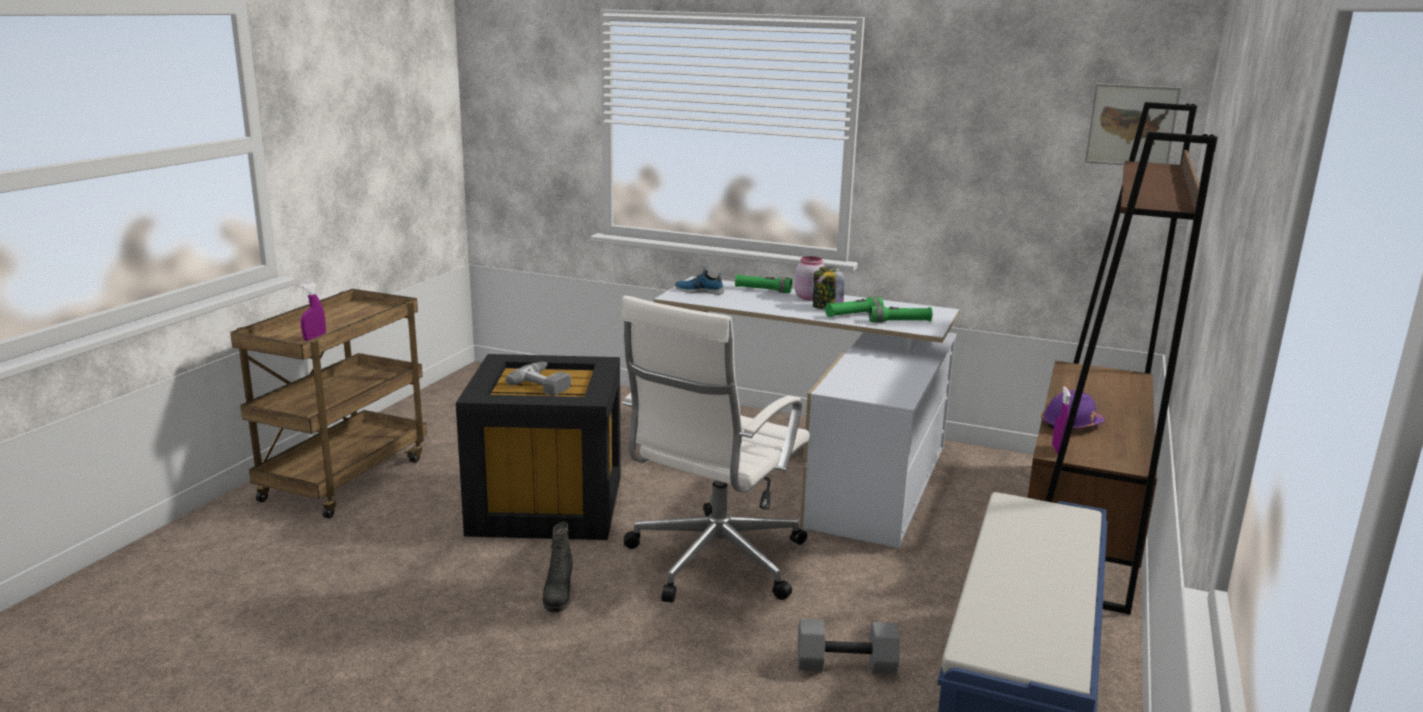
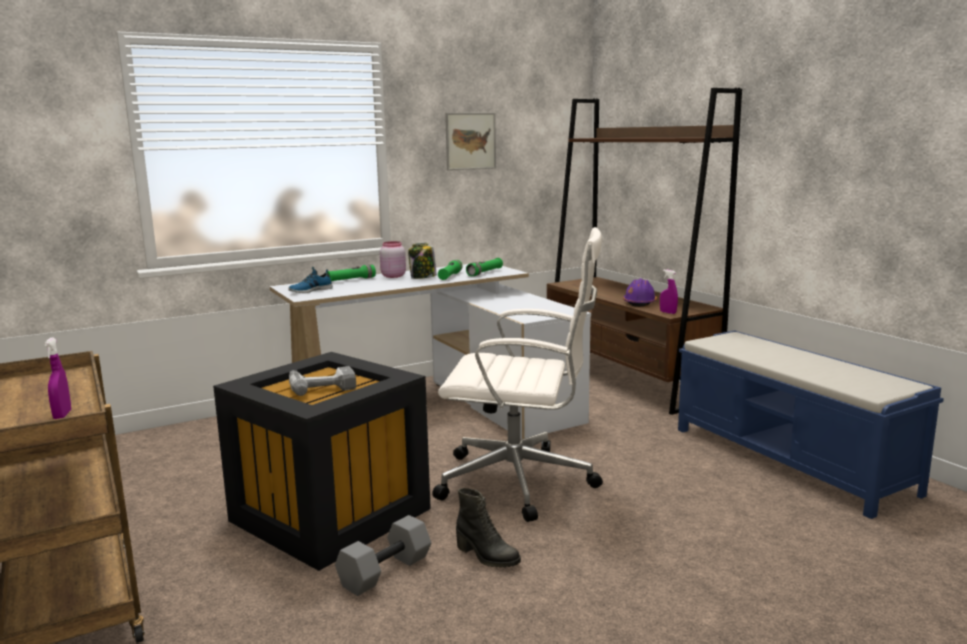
camera: 50 degrees left, 5 degrees down
(713, 561) = (521, 482): white office chair -> white office chair turned 60 degrees counterclockwise
(846, 664) = (699, 485): grey dumbbell -> grey dumbbell (385, 570)
(1131, 125) = (557, 117): picture -> picture (470, 141)

